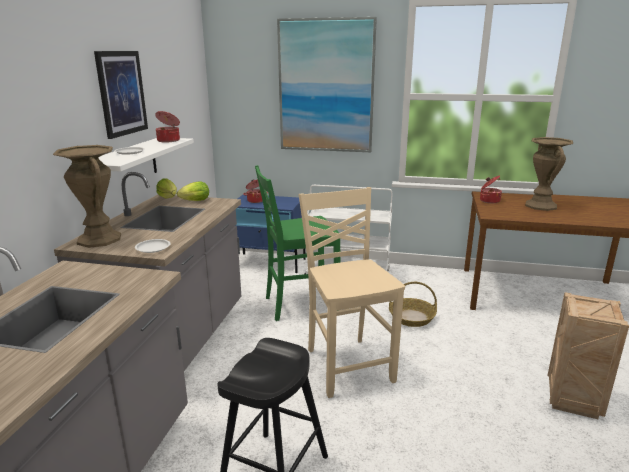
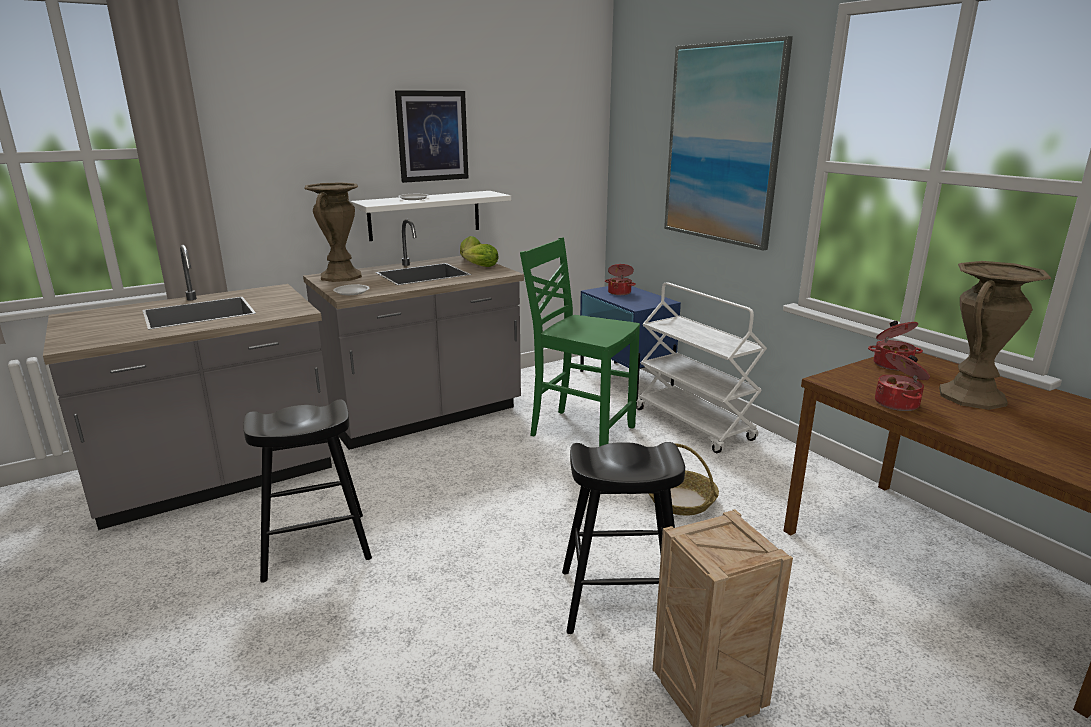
camera: 45 degrees right, 0 degrees up
(169, 140) = (483, 194): cooking pot -> cooking pot (898, 403)
(348, 364) = (522, 505): beige chair -> none
(476, 383) = (621, 600): none -> black stool

